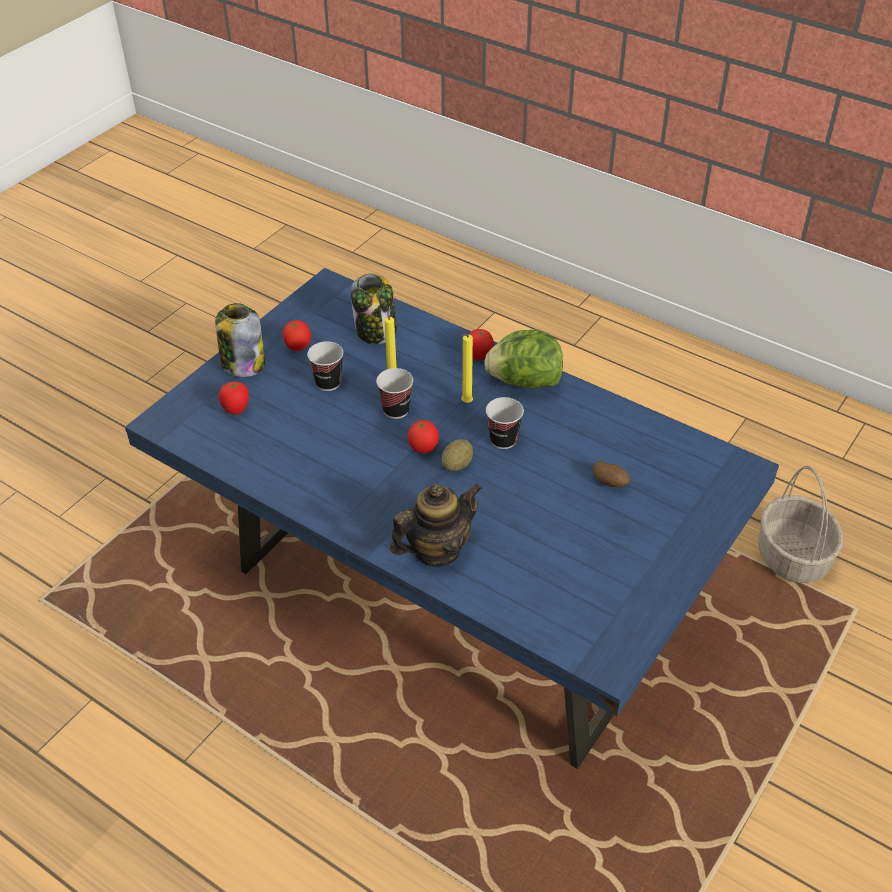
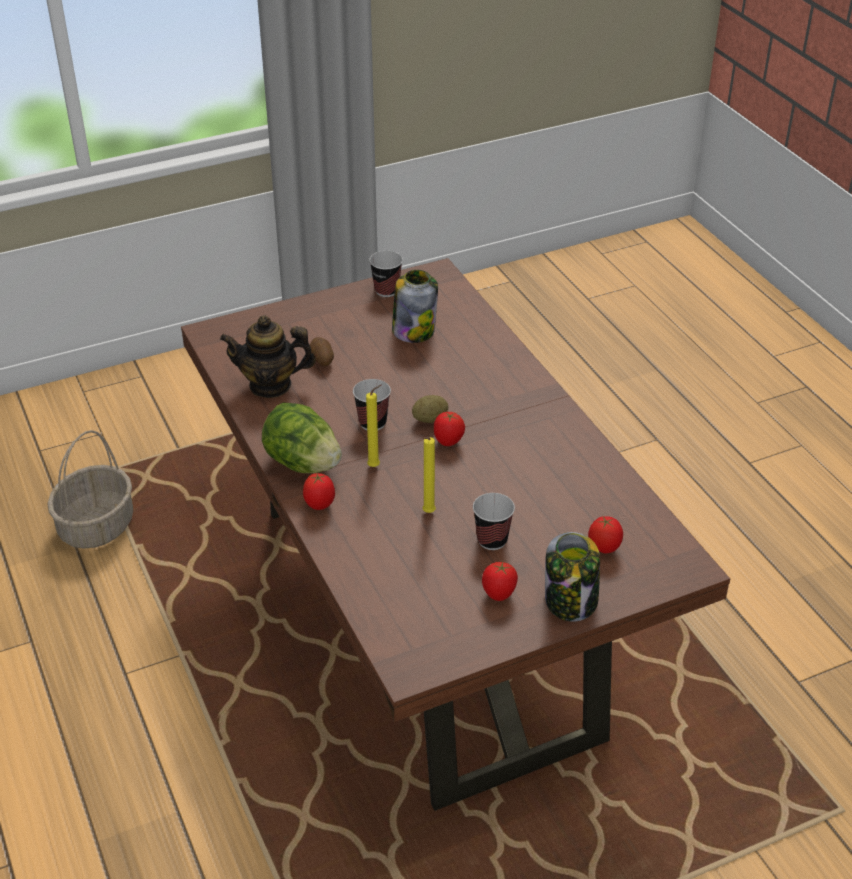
camera: 150 degrees left, 5 degrees down
(376, 330) = (398, 580): jar -> jar (414, 330)
(396, 410) = (445, 485): cup -> cup (386, 290)
(436, 550) = (498, 368): teapot -> teapot (270, 385)
(444, 605) = (428, 621): blue dining table -> brown dining table

